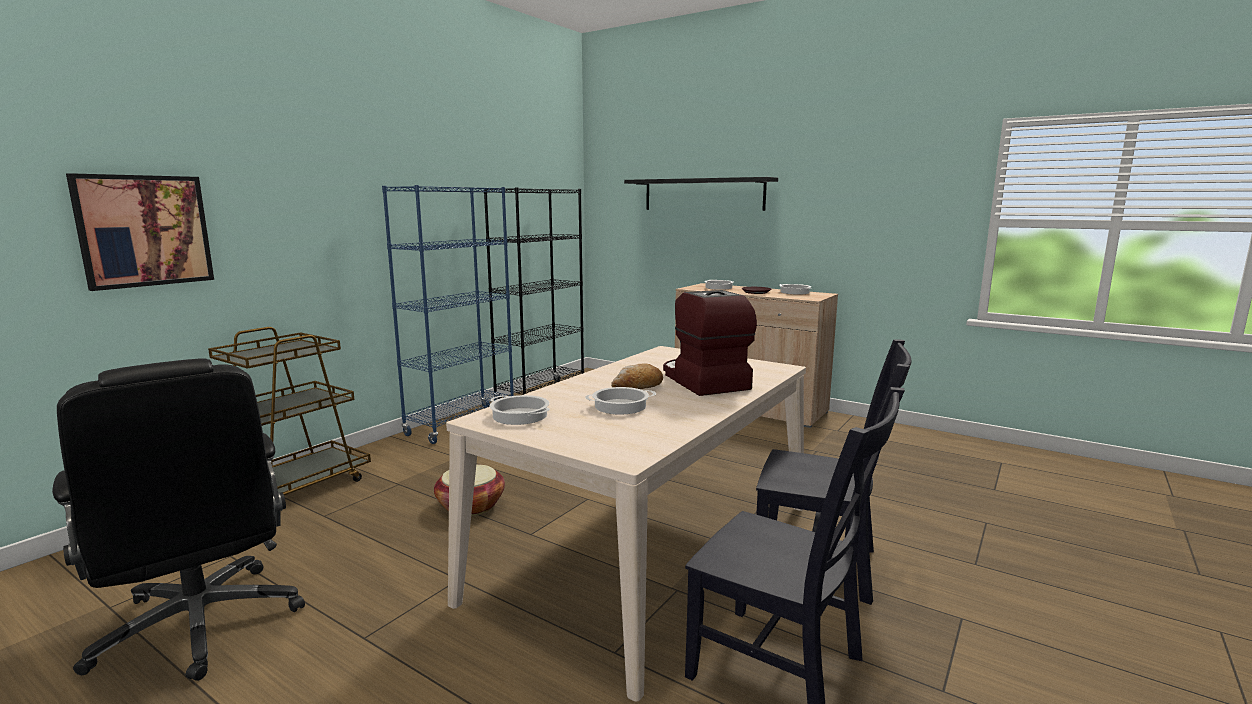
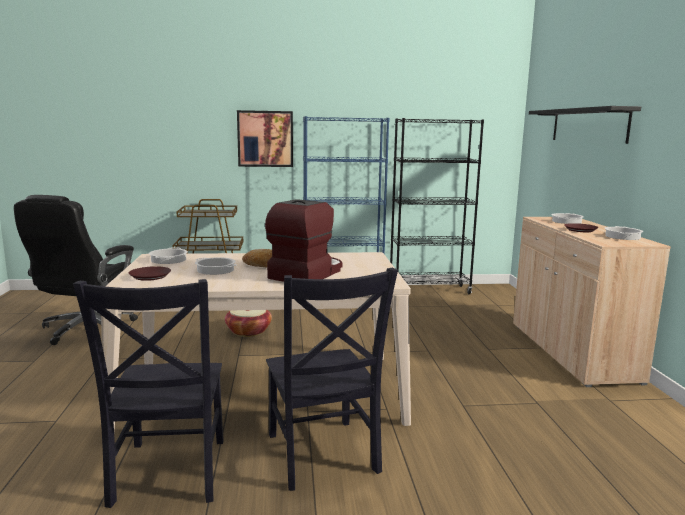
camera: 50 degrees right, 0 degrees up
(144, 231) = (164, 140): picture -> picture (265, 139)
(595, 437) = (150, 276): none -> brown plate

